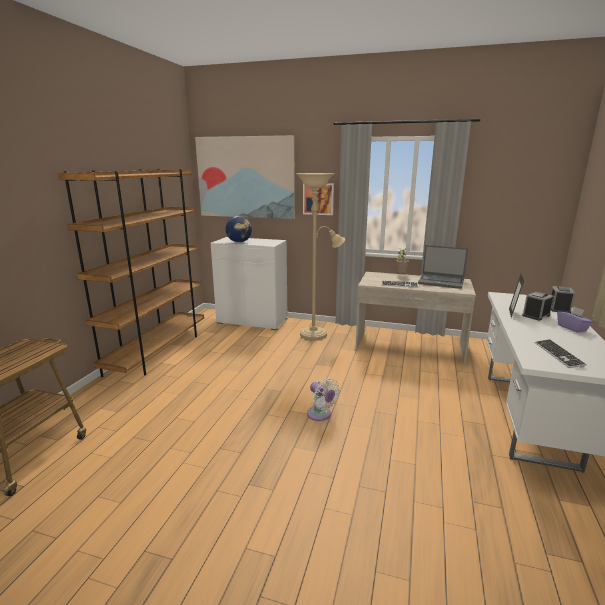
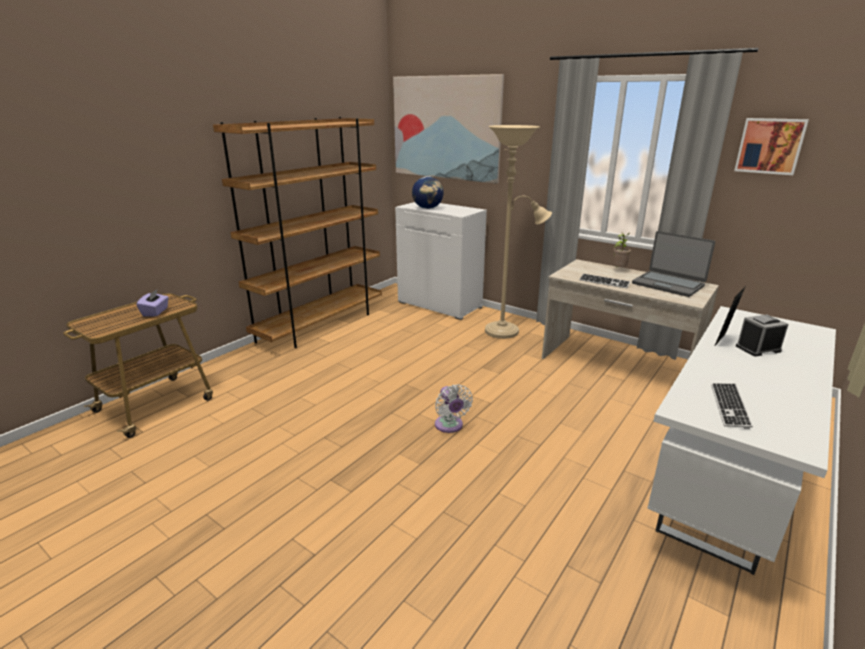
camera: 20 degrees right, 5 degrees up
(318, 199) = (528, 158): picture -> picture (770, 146)
(559, 308) = (809, 344): alarm clock -> none
(572, 328) = (797, 374): purple tissue box -> purple tissue box (156, 312)

